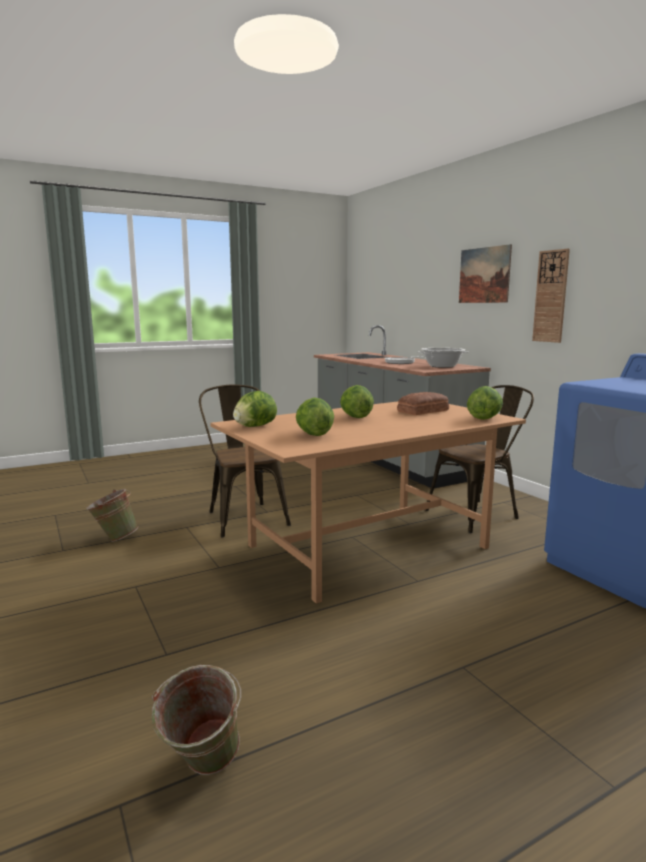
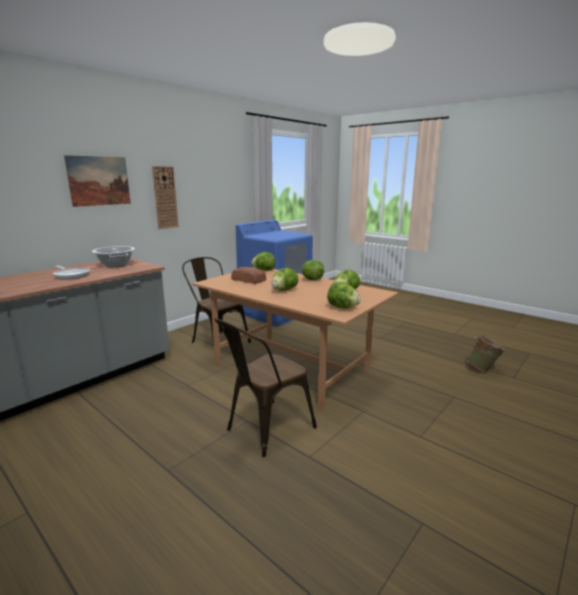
camera: 110 degrees left, 5 degrees up
(114, 538) = (369, 496): green bucket -> none
(405, 430) = (312, 279): none -> lettuce

